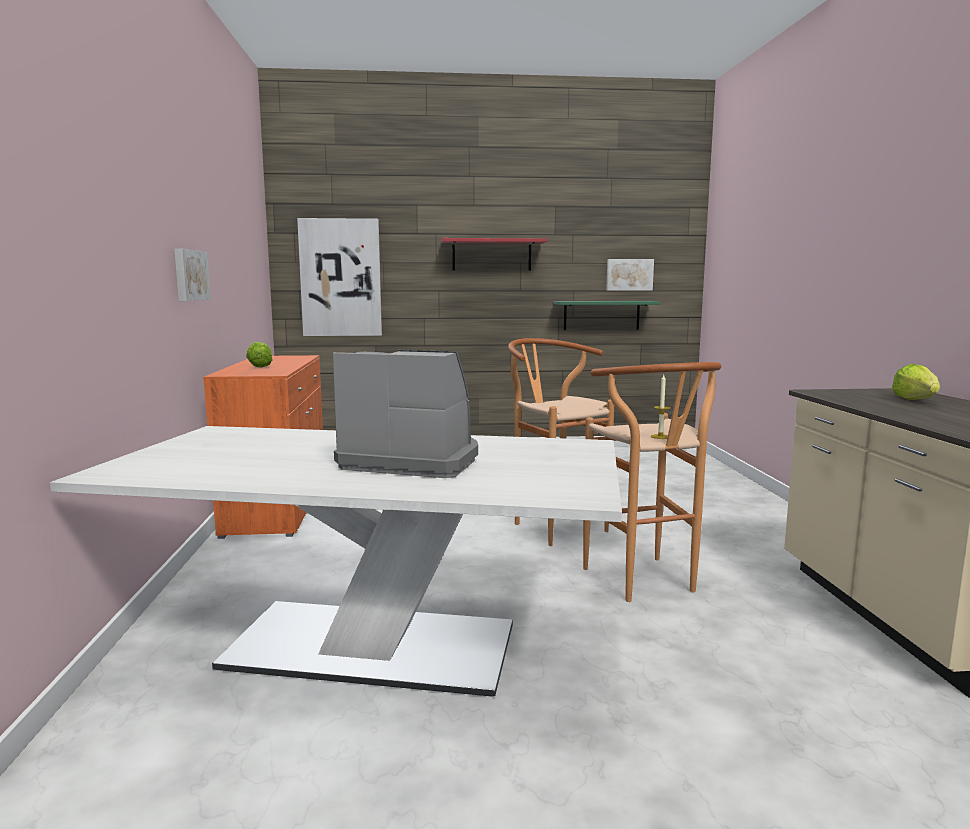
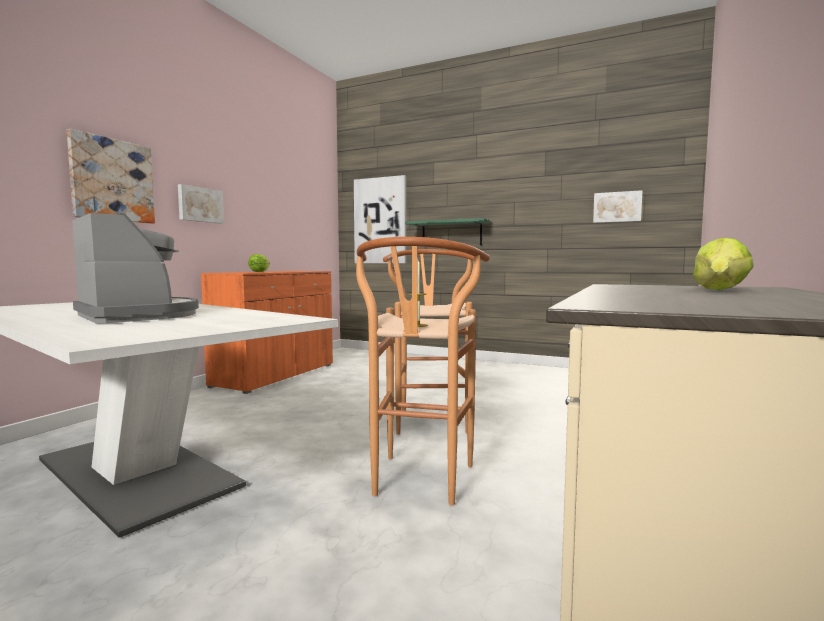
camera: 30 degrees right, 5 degrees down
(133, 253) = (112, 180): none -> picture
(491, 255) = (489, 197): red shelf -> none
(601, 315) = (588, 246): green shelf -> green shelf (451, 233)

